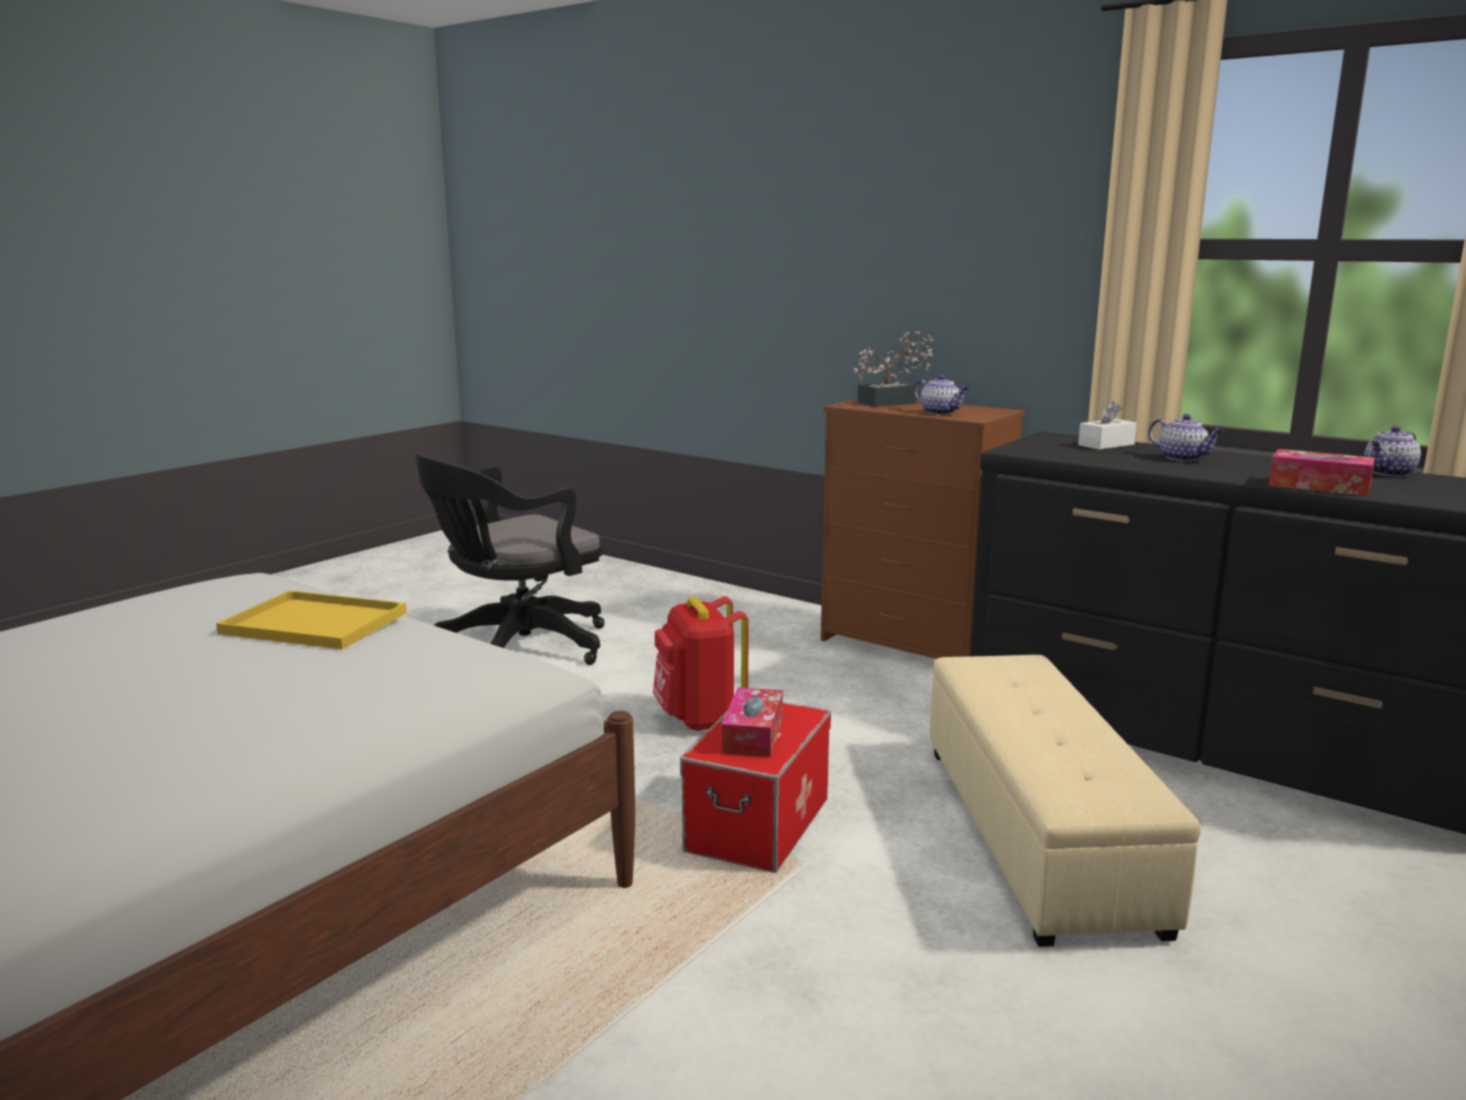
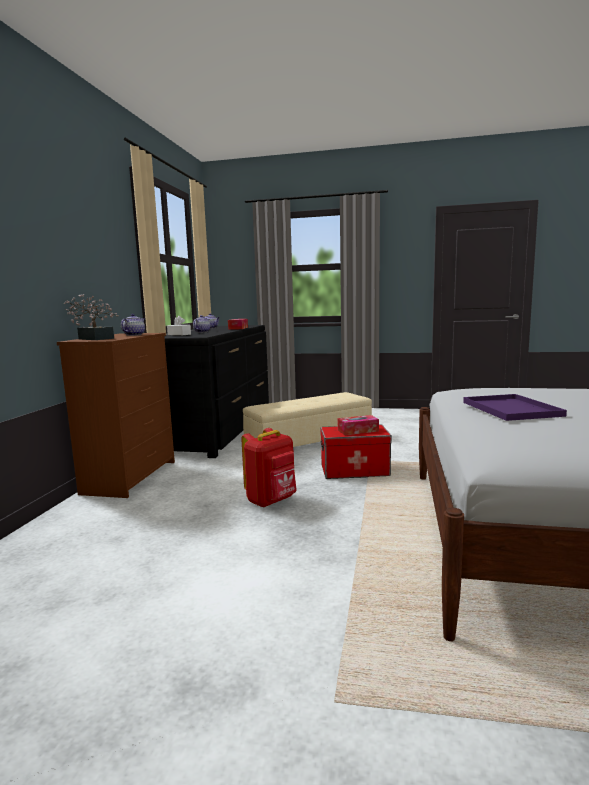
camera: 115 degrees left, 5 degrees down
(310, 623) = (513, 409): yellow tray -> purple tray
(516, 649) = (188, 606): black office chair -> none

